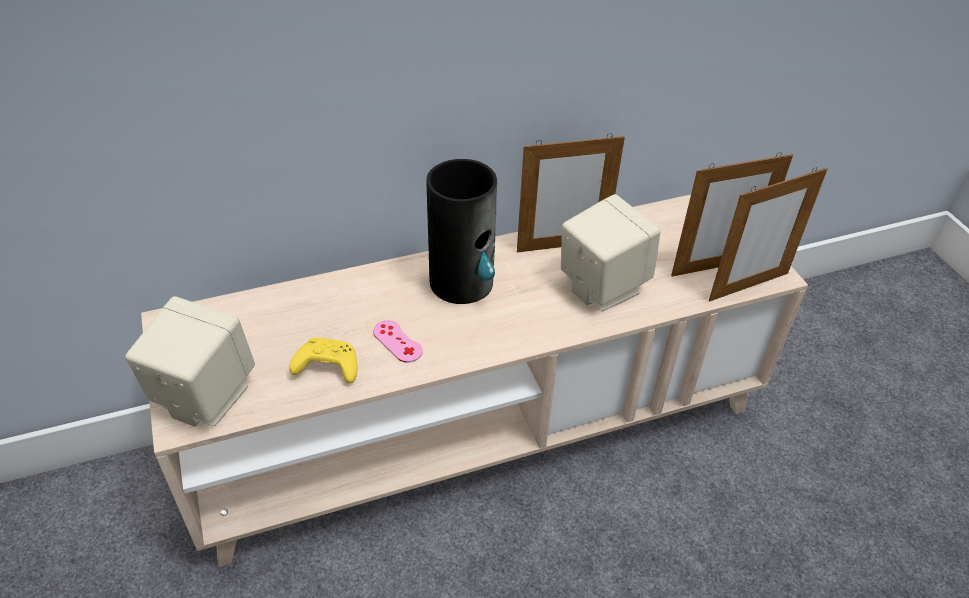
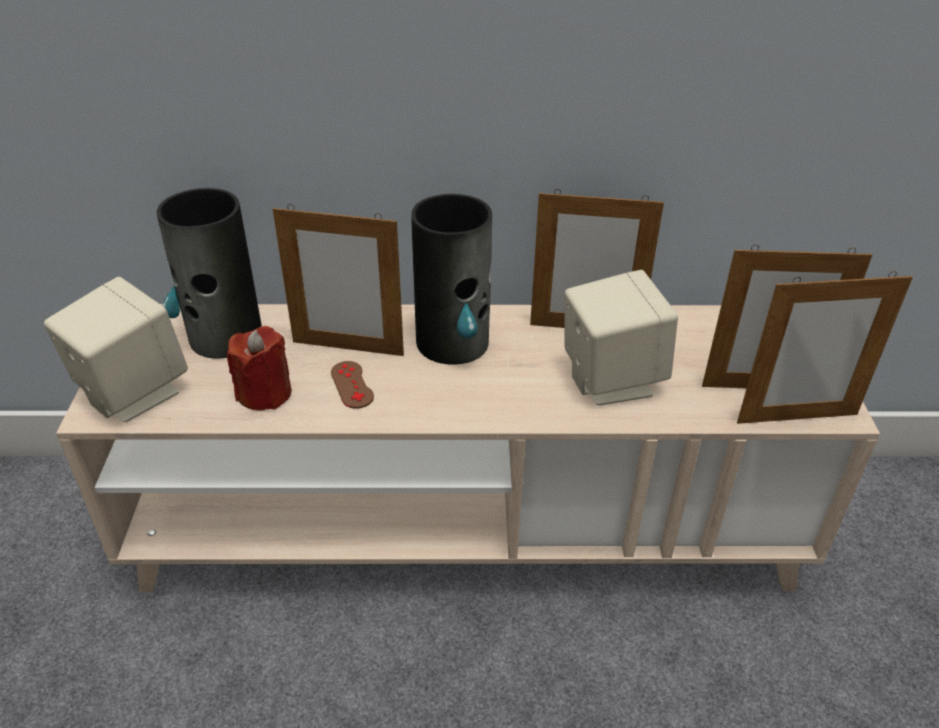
camera: 20 degrees right, 5 degrees down
(260, 322) = (225, 336): none -> vase
(326, 368) = (265, 393): yellow game controller -> red candle
(376, 308) = (348, 348): none -> picture frame
(397, 341) = (352, 385): pink game controller -> brown game controller

